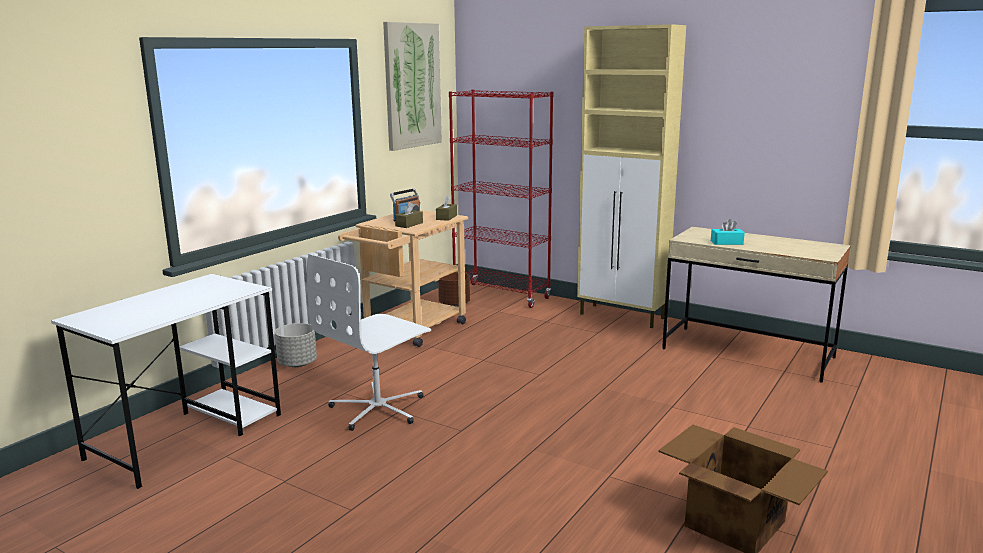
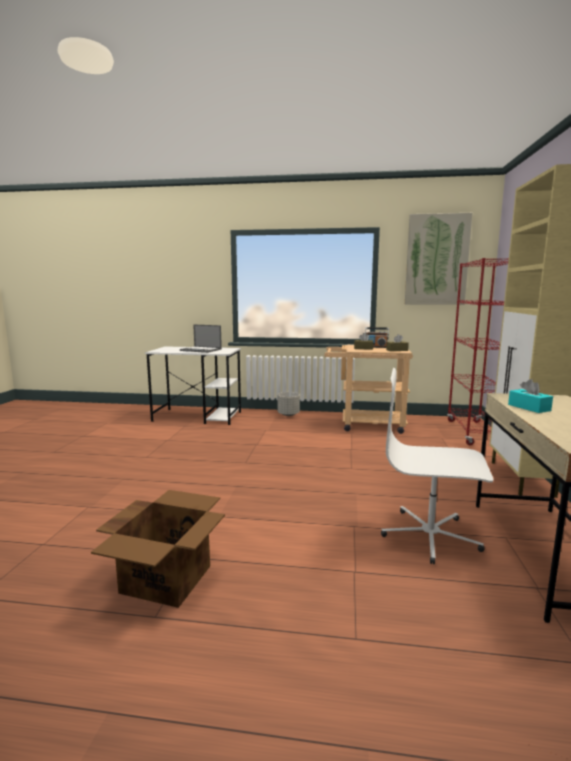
camera: 65 degrees right, 5 degrees down
(184, 298) = (201, 350): none -> laptop
(378, 409) = (254, 440): white office chair -> white office chair (430, 536)
(454, 304) = (428, 425): brown planter -> none

